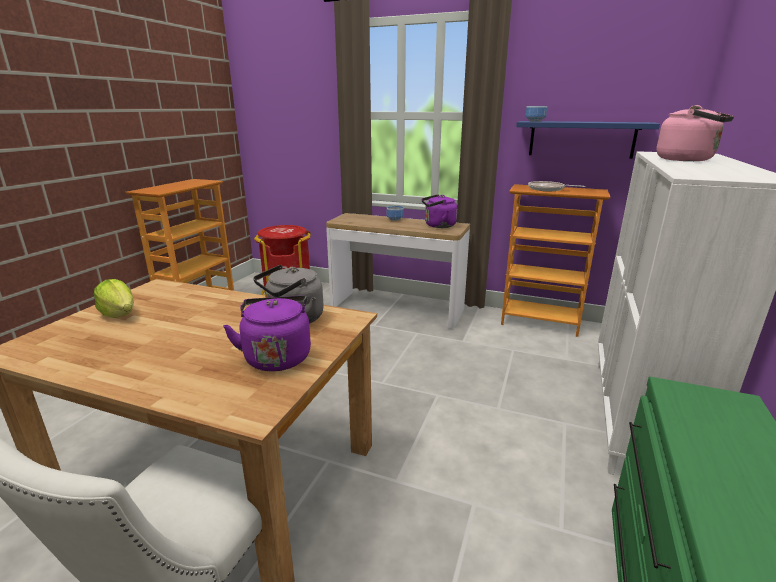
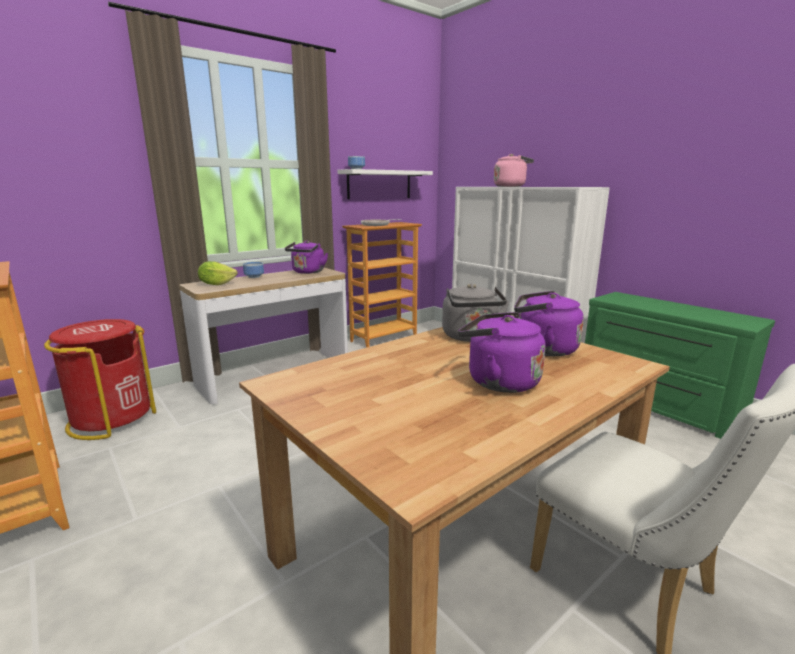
camera: 60 degrees left, 5 degrees down
(119, 314) = (357, 406): lettuce -> lettuce (216, 284)
(176, 349) = (498, 381): none -> purple kettle
(581, 139) = (379, 184): blue shelf -> white shelf

